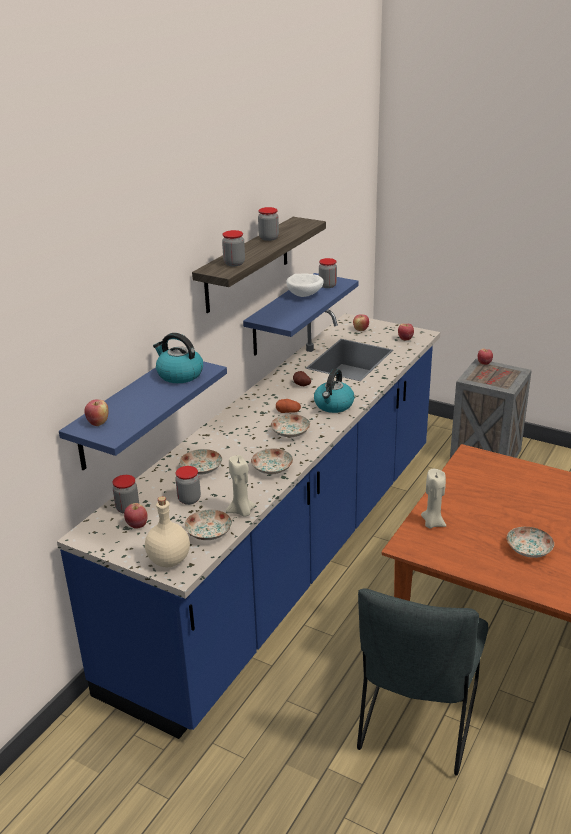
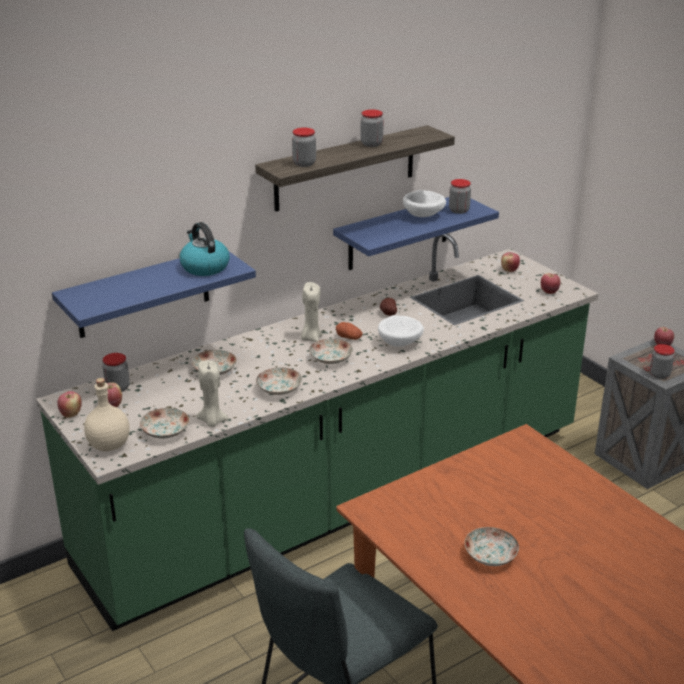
camera: 25 degrees right, 0 degrees up
(98, 423) = (89, 294): apple -> apple (71, 414)
(189, 499) = (177, 395): jar -> jar (659, 374)
(289, 556) = (341, 498): blue counter -> green counter
(333, 405) = (401, 343): kettle -> white bowl
(432, 523) = (413, 495): beige candle -> beige candle (311, 338)

